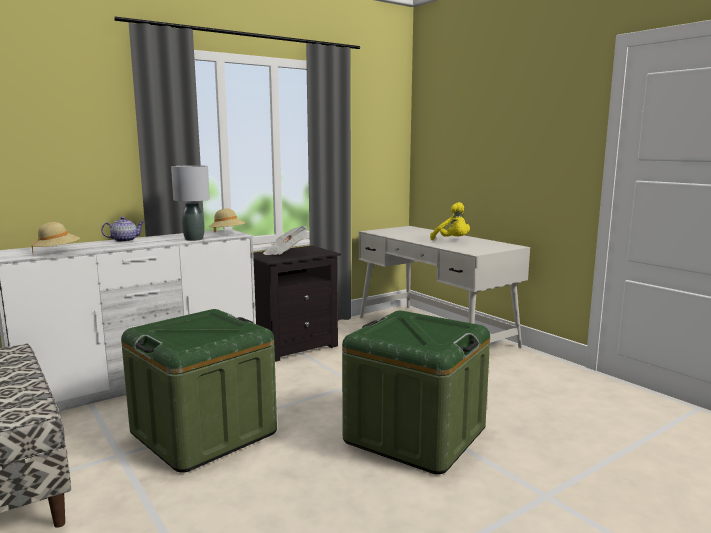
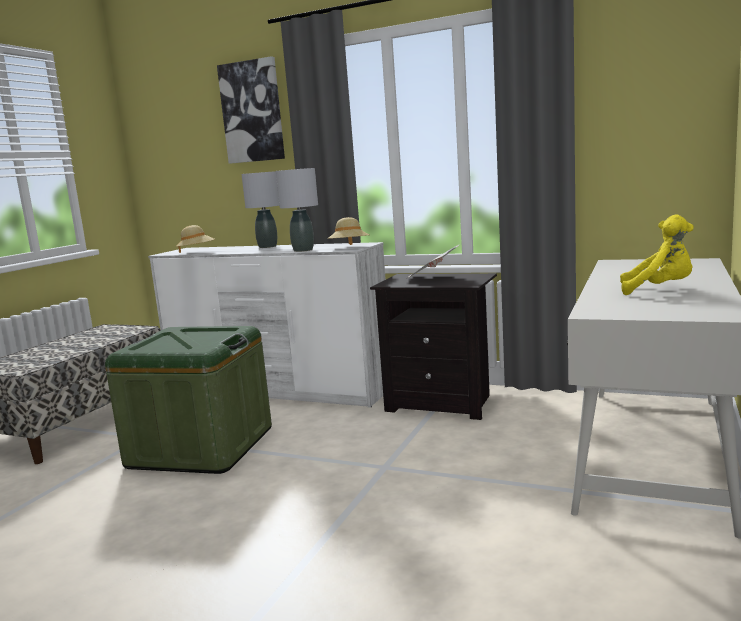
camera: 60 degrees right, 0 degrees up
(73, 102) = (252, 112): none -> picture
(124, 240) = (267, 246): teapot -> grey table lamp
(415, 435) = (284, 548): green storage box -> none
(452, 241) = (659, 290): yellow plush toy -> yellow plush toy turned 90 degrees counterclockwise

